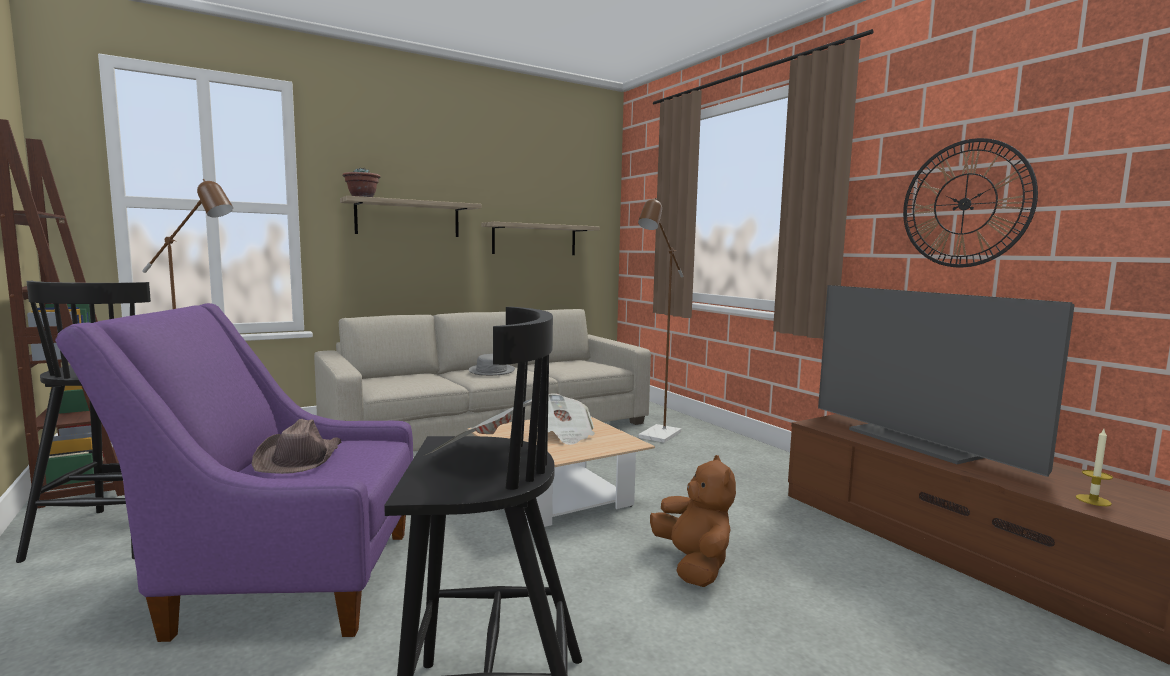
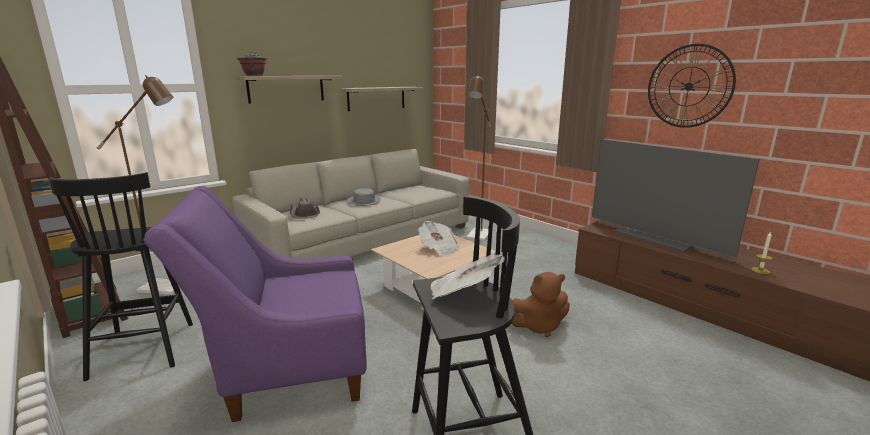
camera: 10 degrees left, 10 degrees up
(299, 458) = (294, 292): brown hat -> brown hat (304, 213)
(693, 565) = (538, 326): brown plush toy -> brown plush toy turned 105 degrees clockwise

